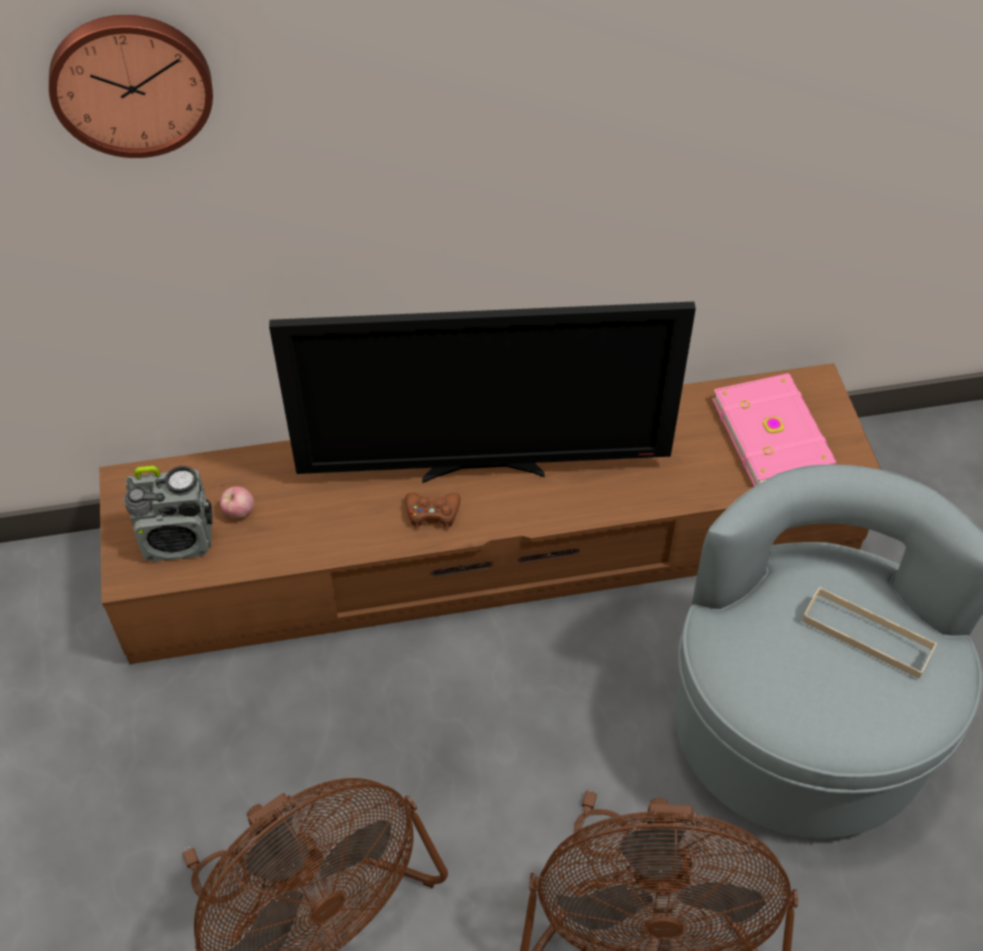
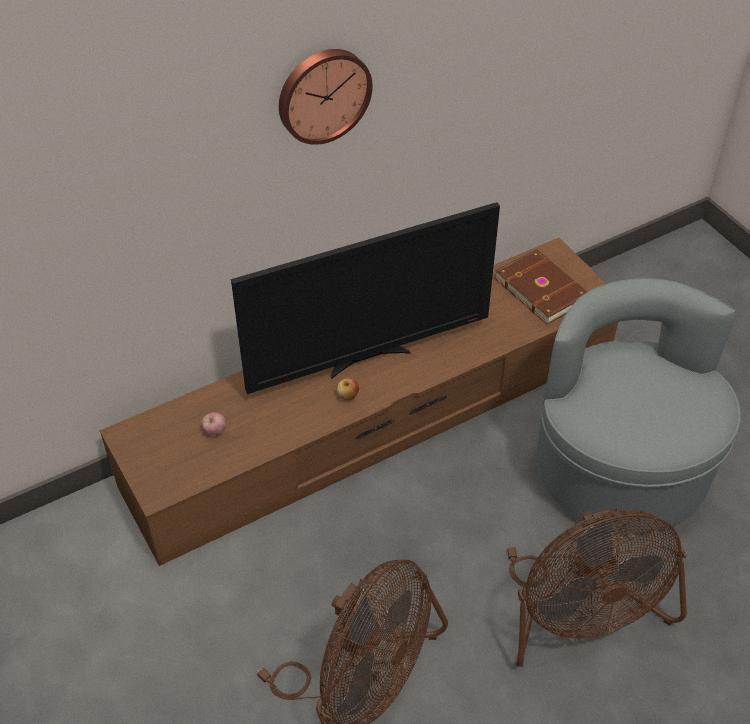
camera: 20 degrees left, 5 degrees down
(131, 82) = (127, 131): wall clock -> wall clock (323, 94)
(179, 540) = (181, 461): radio -> none
(432, 514) = (348, 396): brown game controller -> apple
(774, 433) = (542, 288): pink book -> brown book
(867, 635) = (662, 383): beige tray -> none

